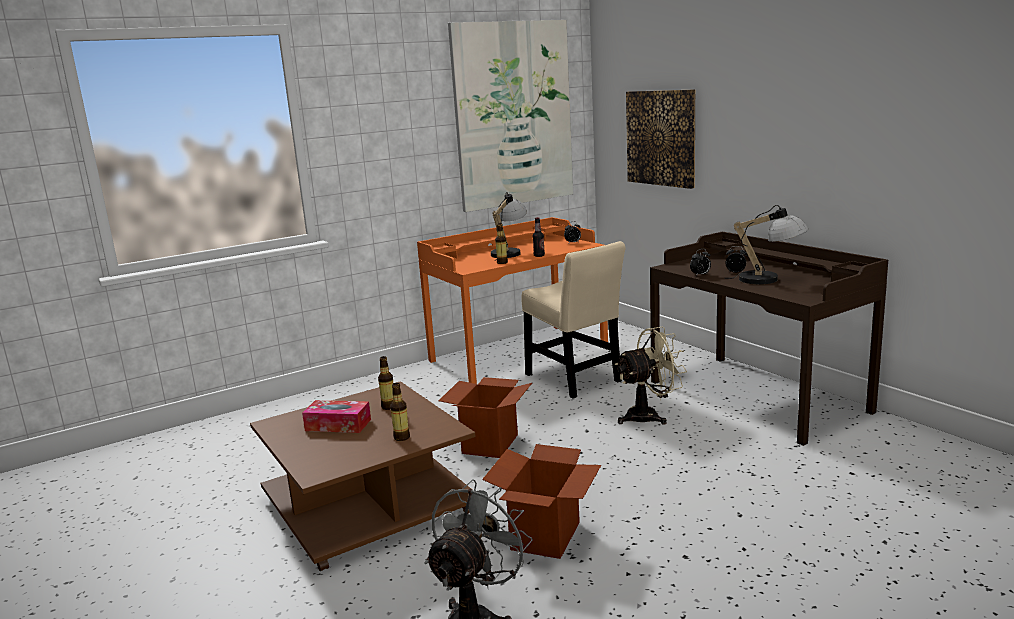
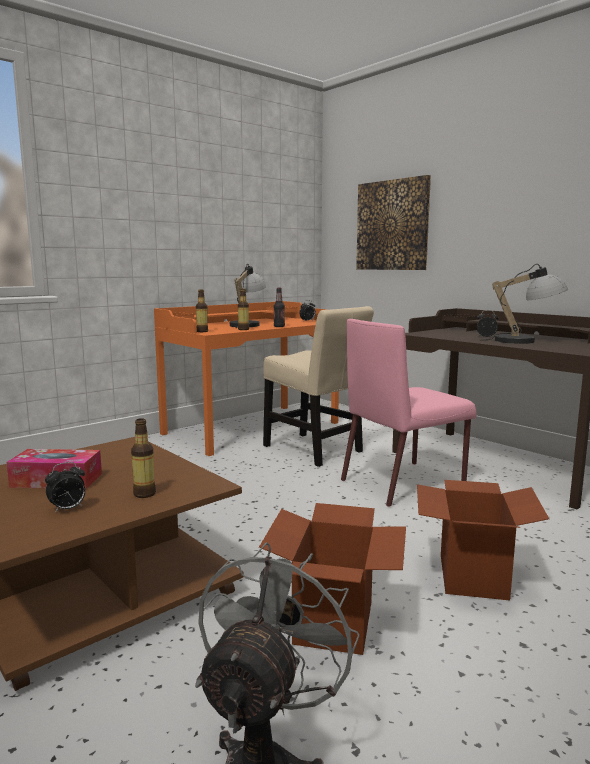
camera: 10 degrees left, 5 degrees down
(388, 407) = (124, 461): bottle -> bottle (202, 331)
(490, 444) = (239, 512): cardboard box -> cardboard box (472, 576)
(513, 114) = (252, 197): picture -> none
(649, 416) = (404, 482): beige fan -> pink chair
(700, 275) = (453, 338): alarm clock -> alarm clock (68, 509)

